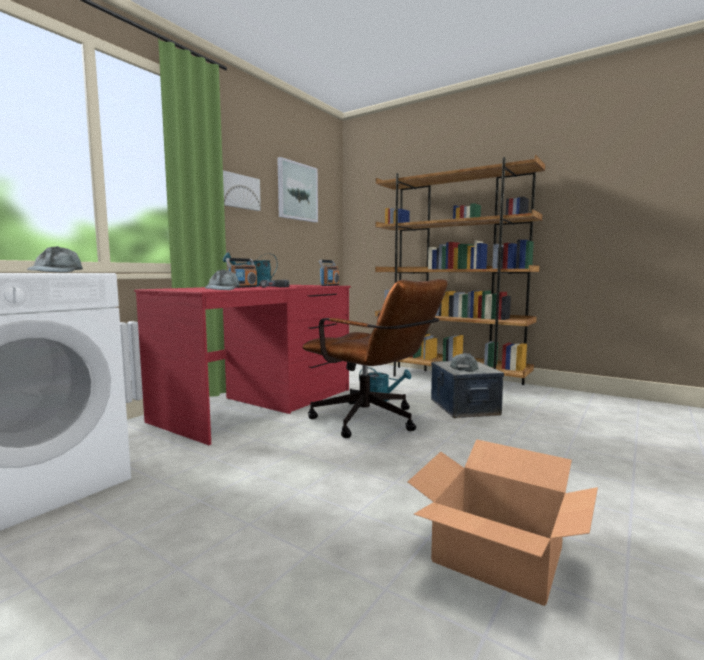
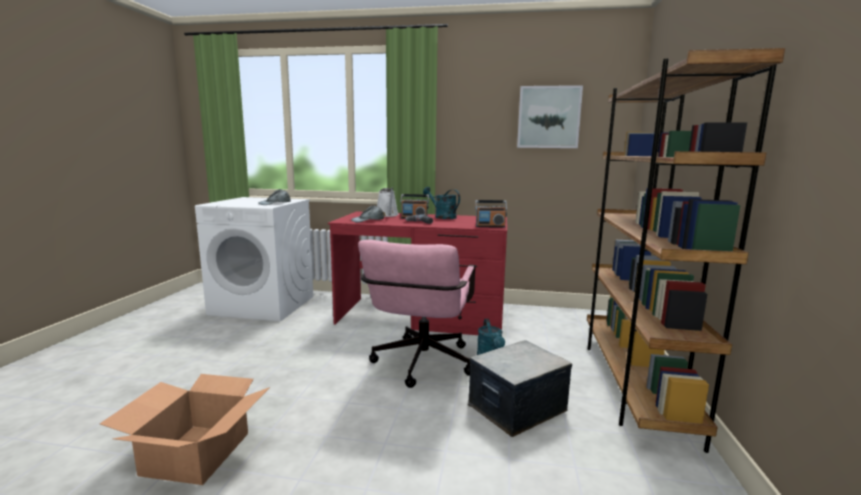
camera: 65 degrees right, 5 degrees up
(202, 288) = (387, 215): none -> white watering can
(239, 191) = (467, 129): picture -> none
(373, 422) = (420, 366): brown office chair -> pink office chair
(464, 368) = (508, 359): grey cap -> none

